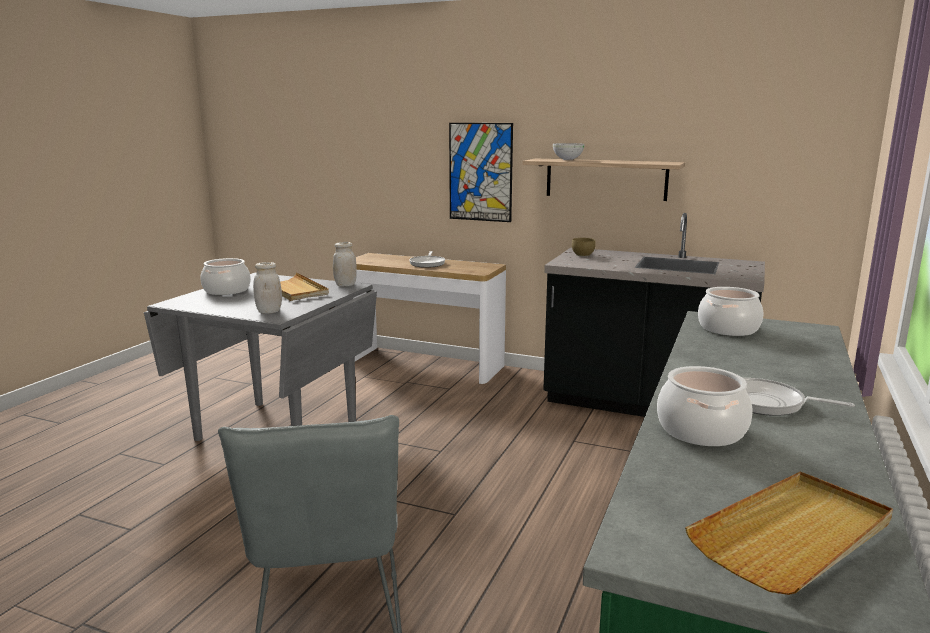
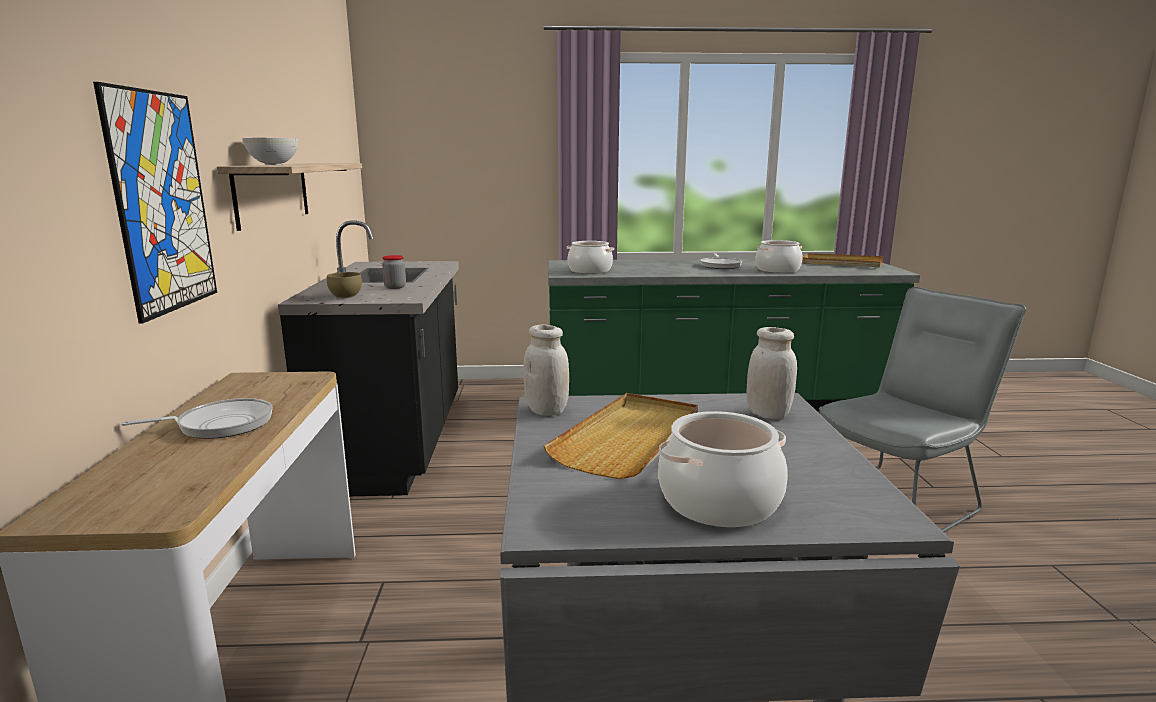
camera: 115 degrees left, 0 degrees up
(611, 263) = (395, 287): none -> jar

